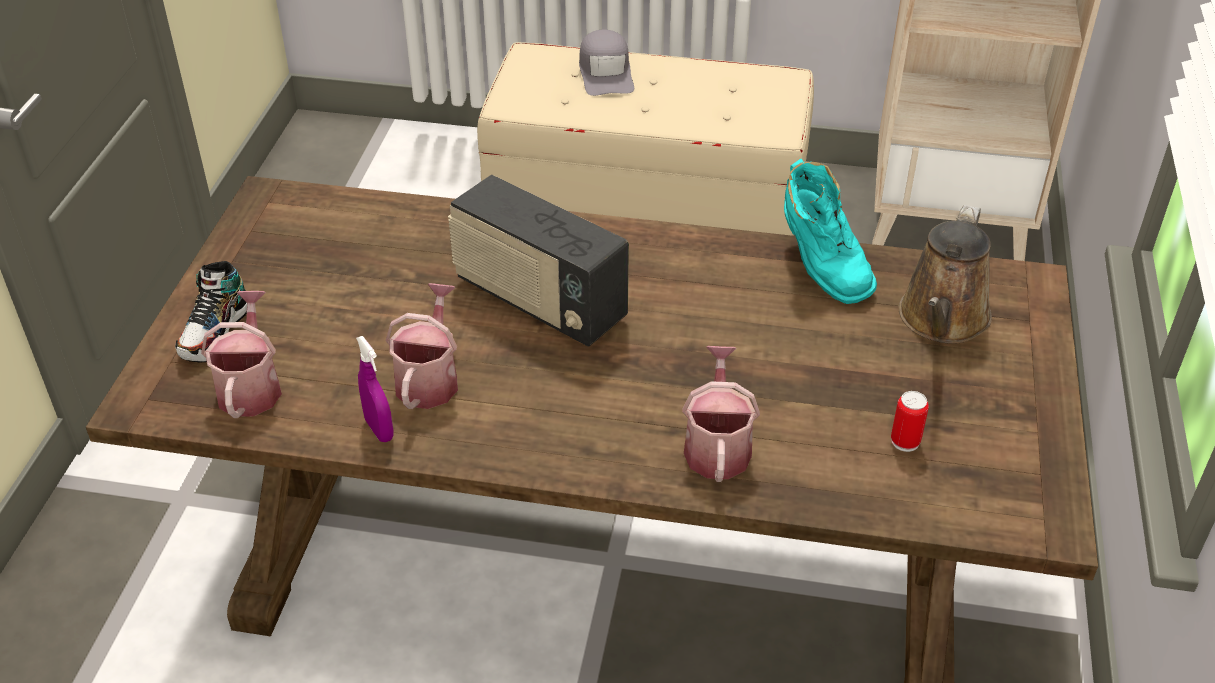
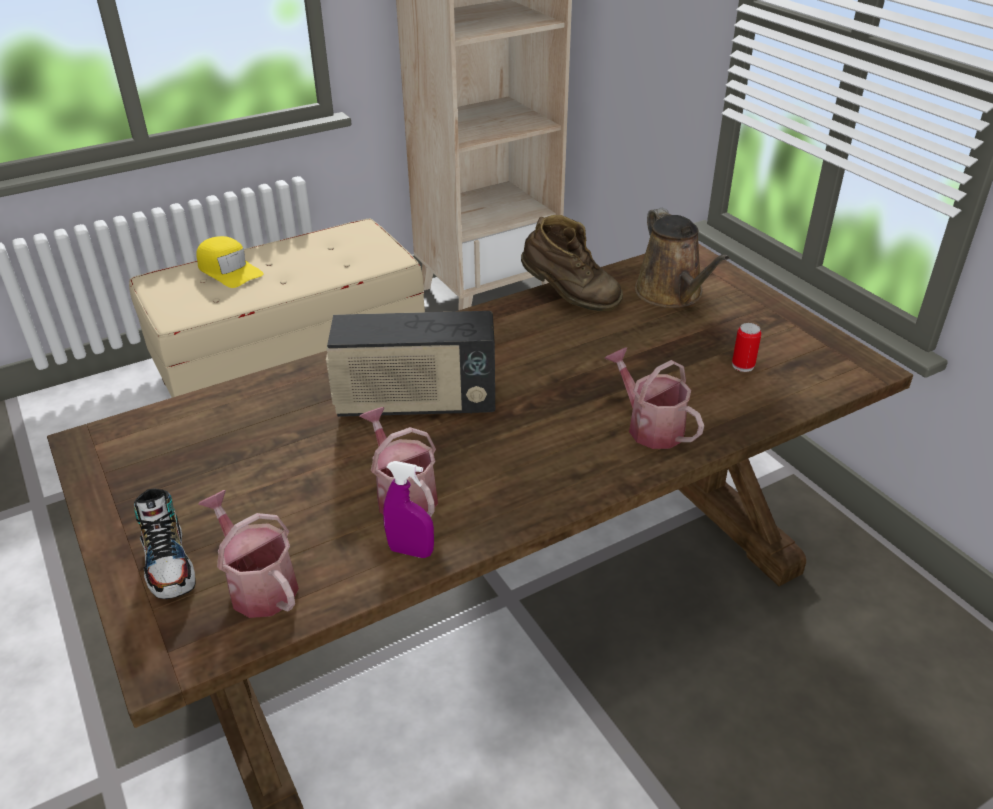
camera: 40 degrees left, 5 degrees down
(606, 73) = (229, 270): grey cap -> yellow cap
(820, 268) = (569, 298): turquoise boot -> brown boot

